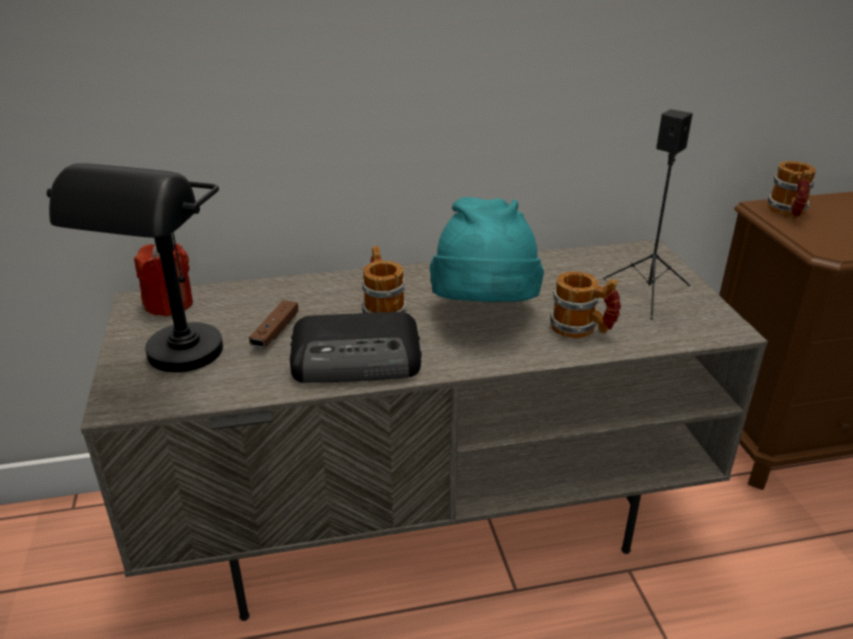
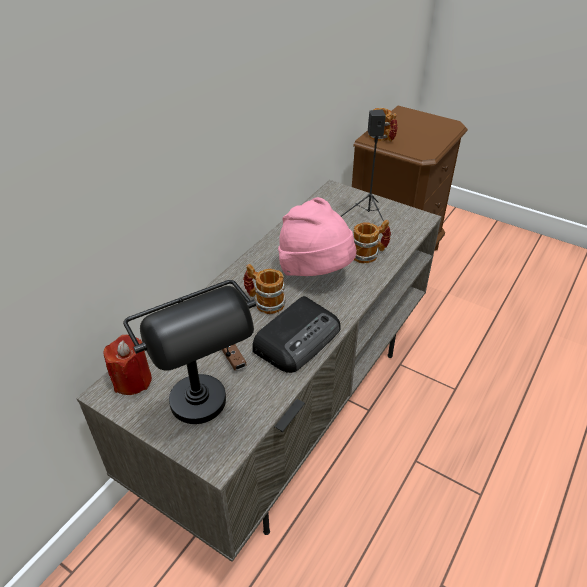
camera: 45 degrees left, 10 degrees up
(484, 313) = (316, 272): turquoise hat -> pink hat

